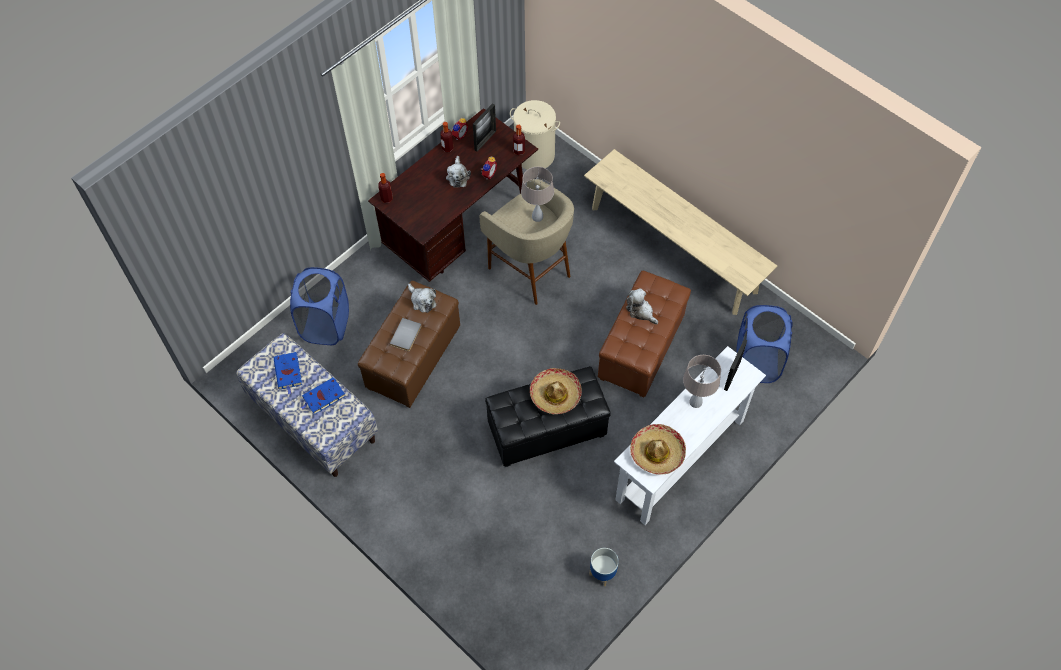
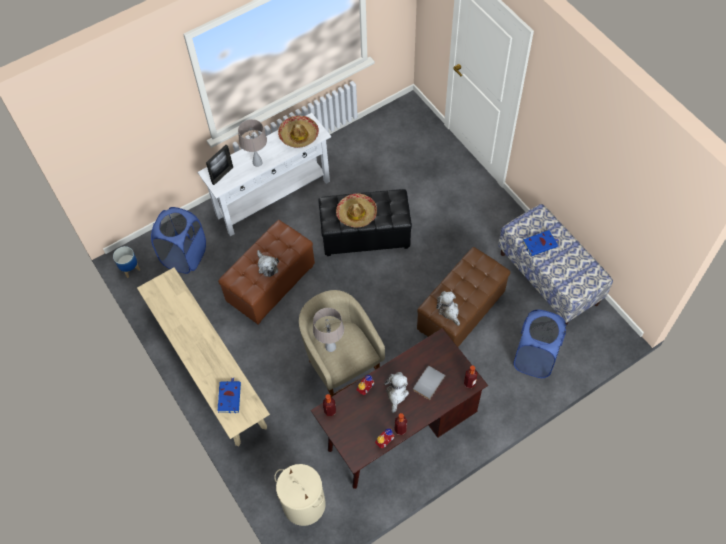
camera: 165 degrees left, 0 degrees up
(288, 373) = (568, 269): blue book -> blue book (229, 397)
(407, 336) = (466, 282): grey book -> grey book (427, 382)
(485, 140) = (360, 430): picture frame -> none
(602, 573) = (353, 140): planter -> planter (130, 269)

